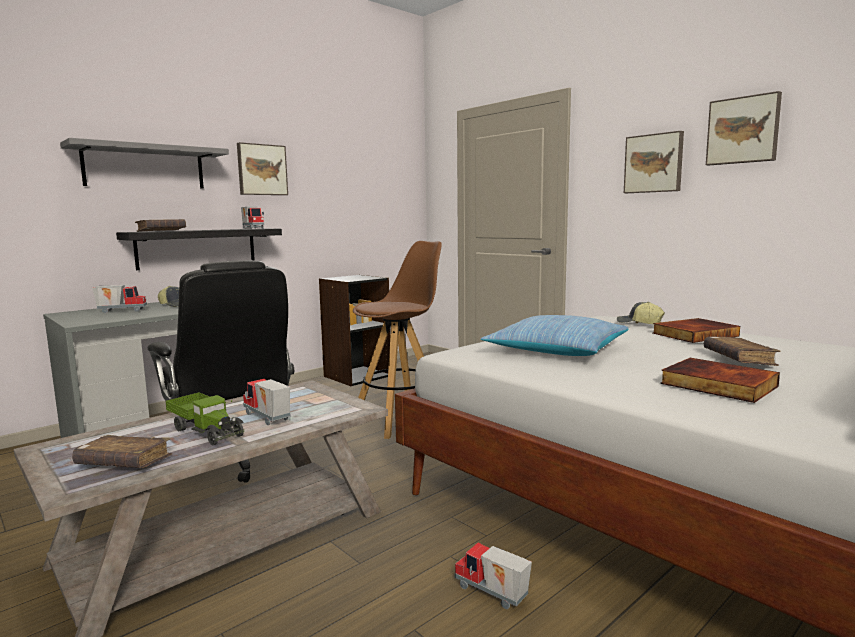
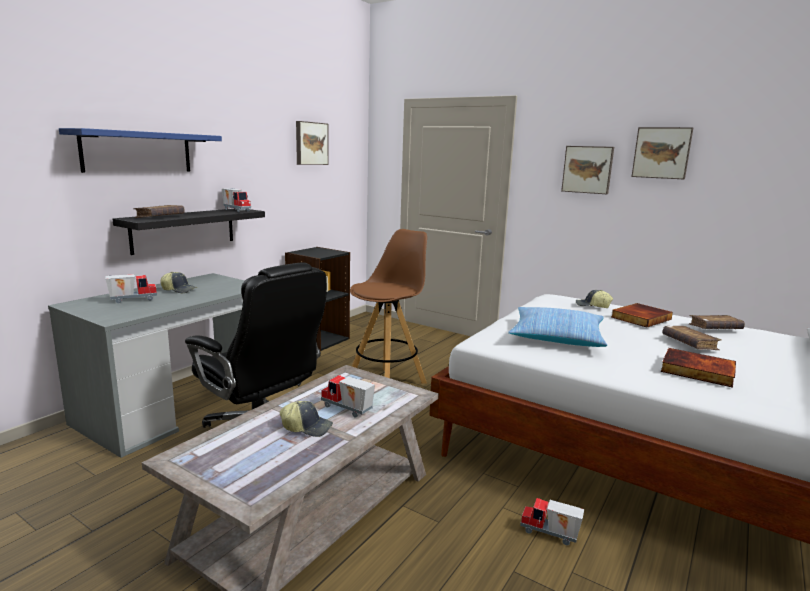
camera: 15 degrees left, 5 degrees up
(124, 463) = (268, 468): brown book -> brown book (715, 328)
(145, 167) = (138, 152): grey shelf -> blue shelf
(206, 430) = (307, 427): toy truck -> cap
(261, 170) = (239, 151): picture -> picture (311, 143)

